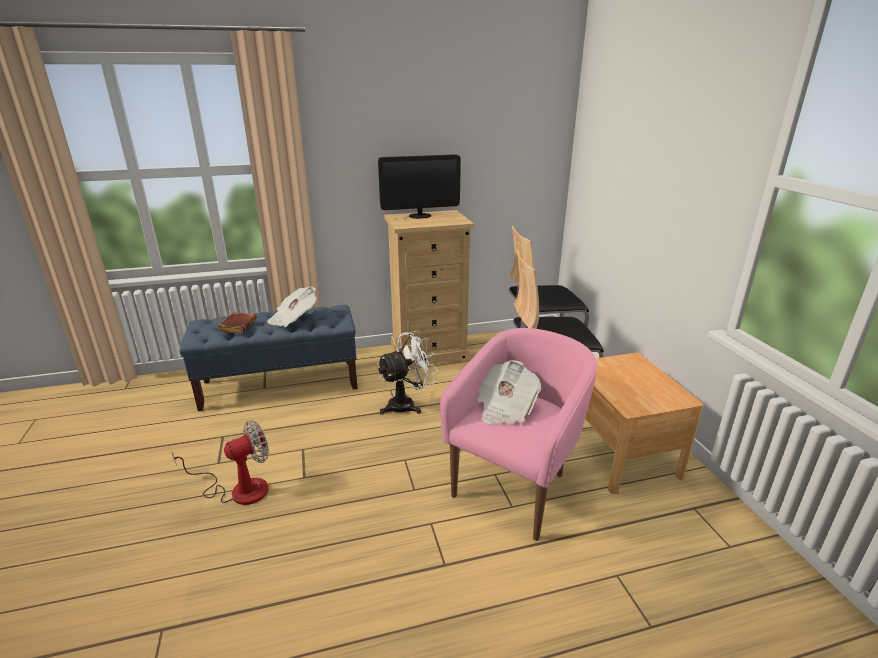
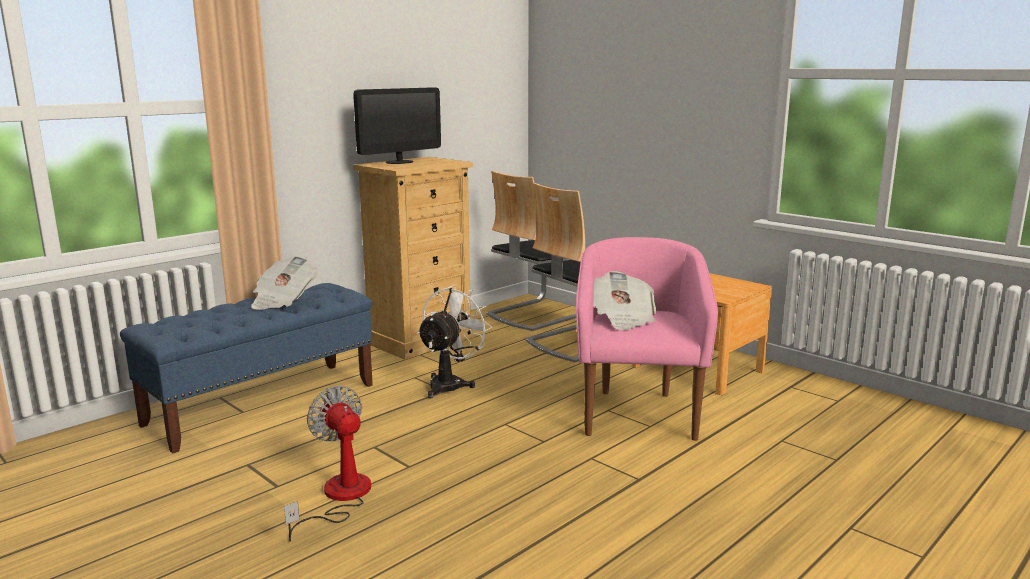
camera: 30 degrees left, 10 degrees down
(237, 326) = (214, 317): brown book -> none
(238, 489) = (339, 498): fan -> fan turned 60 degrees counterclockwise

